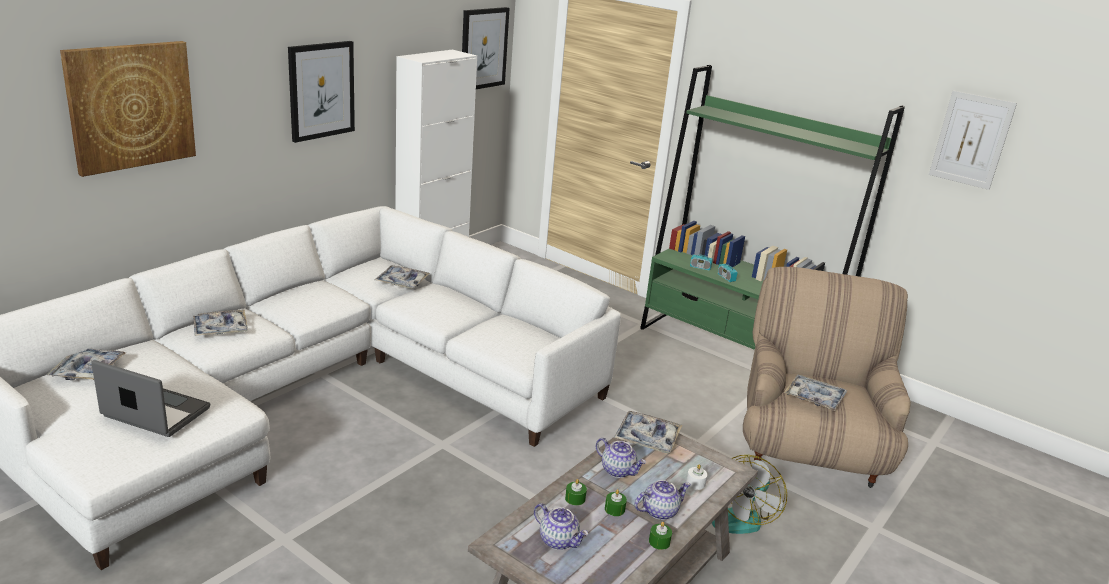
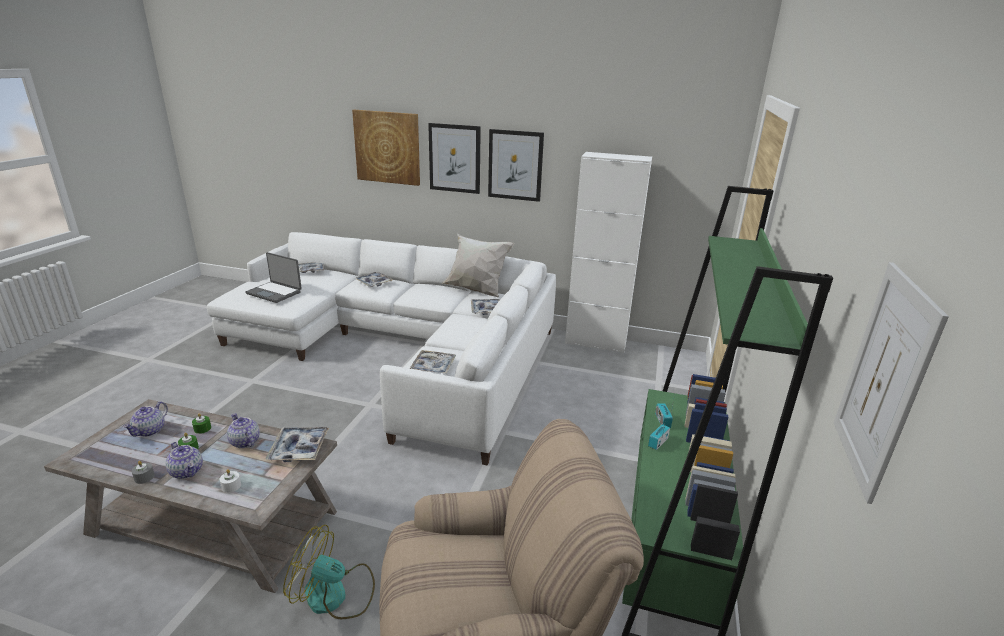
camera: 70 degrees right, 0 degrees up
(155, 413) = (275, 292): laptop -> laptop turned 120 degrees clockwise
(338, 272) = (476, 290): none -> white pillow
(483, 48) = (699, 163): picture -> picture (455, 158)
(618, 470) = (244, 442): teapot -> teapot turned 120 degrees clockwise
(659, 542) = (144, 477): green candle -> grey candle
(814, 398) = (426, 557): tray -> tray (433, 366)

